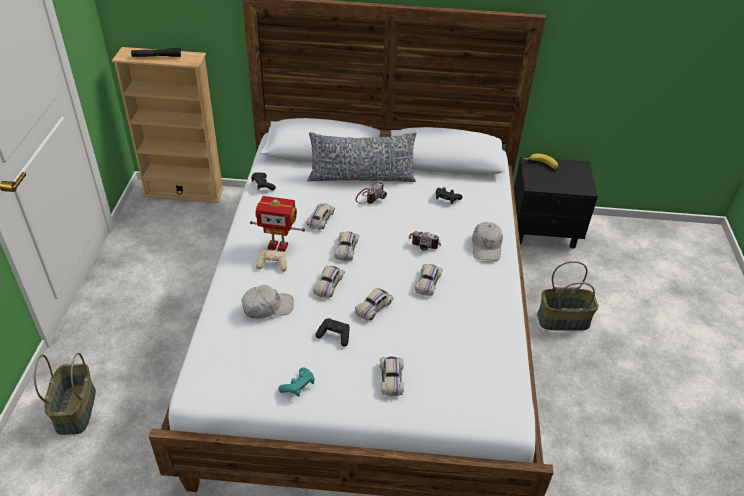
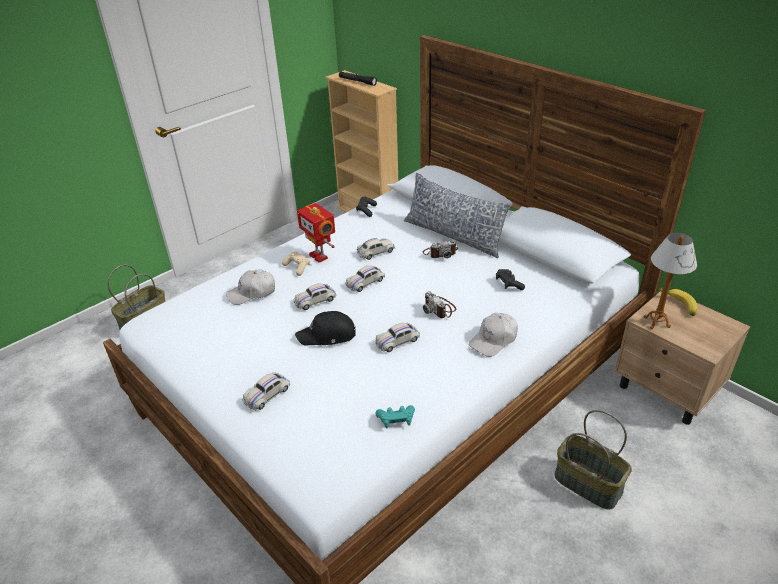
camera: 45 degrees right, 5 degrees down
(267, 307) = (252, 293): white cap -> white cap turned 135 degrees clockwise
(298, 386) = (199, 358): turquoise game controller -> turquoise game controller (396, 420)
(334, 336) = (270, 339): black game controller -> none
(373, 307) = (327, 335): white toy car -> black cap
(541, 183) = (656, 322): none -> table lamp
(544, 231) = (667, 390): black nightstand -> beige nightstand

